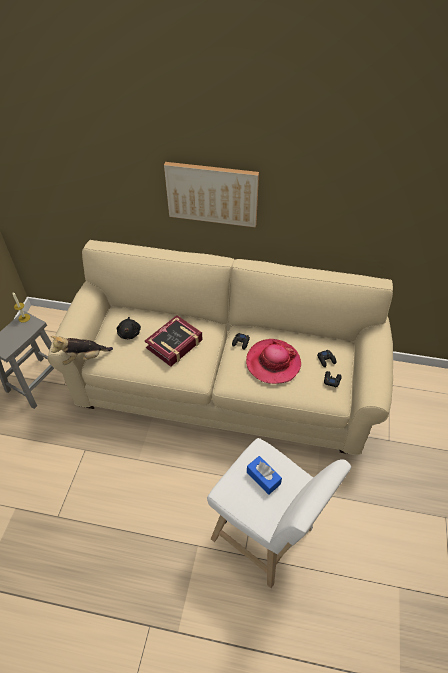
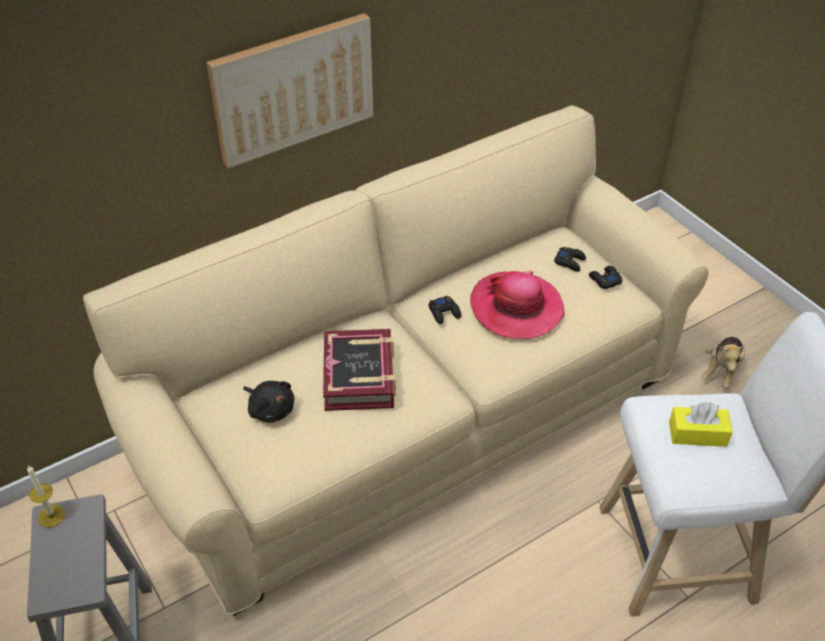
camera: 45 degrees left, 5 degrees down
(84, 358) = (243, 495): plush toy -> plush toy (721, 370)
(263, 478) = (697, 434): blue tissue box -> yellow tissue box

